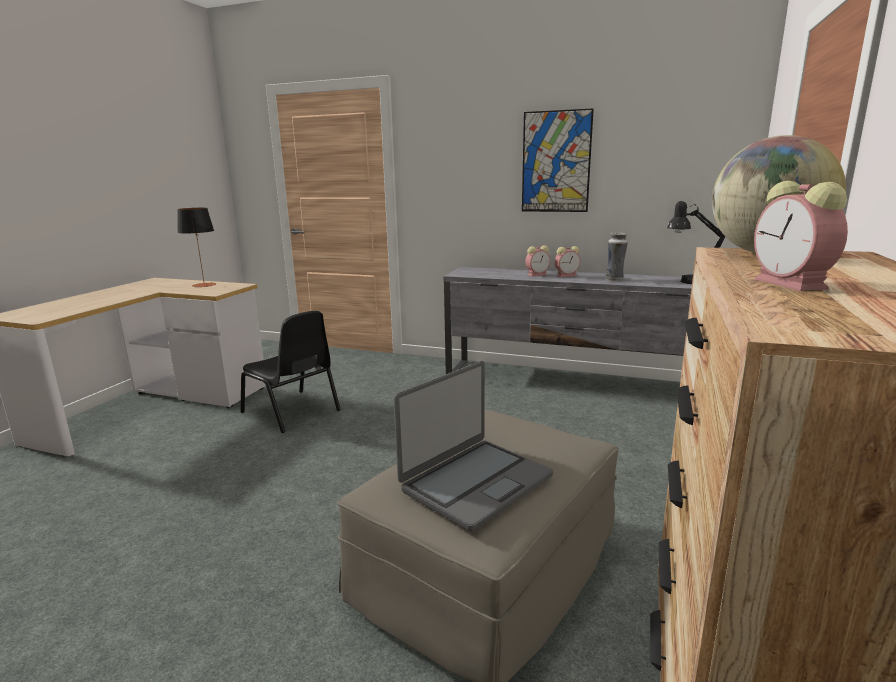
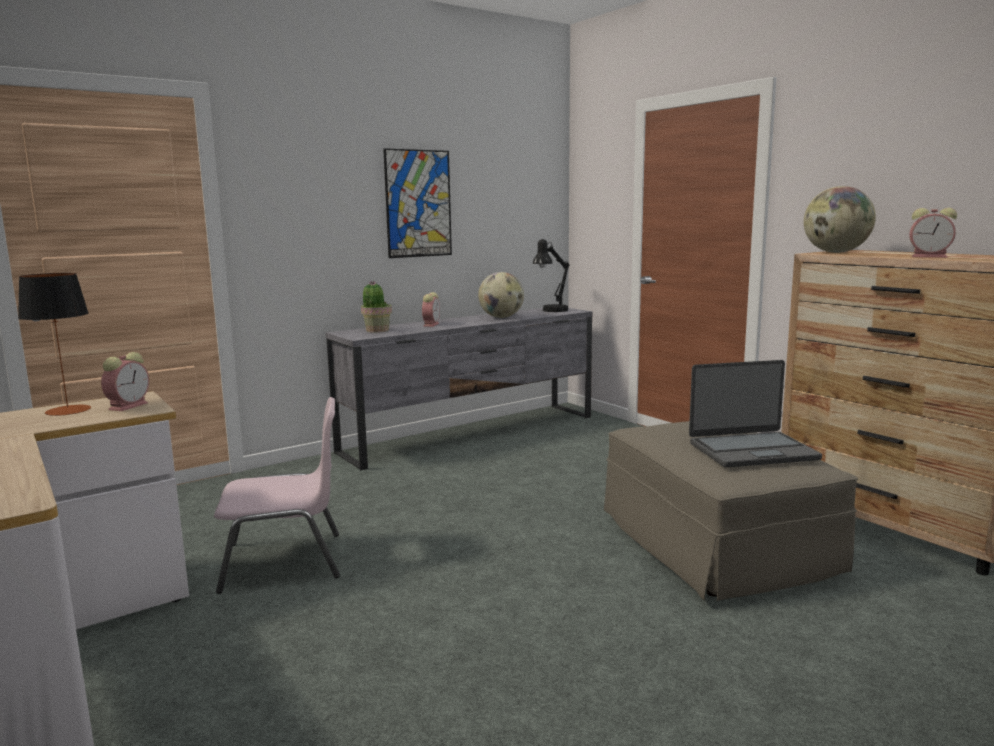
camera: 55 degrees left, 5 degrees down
(292, 412) = (285, 561): black chair -> pink chair
(475, 482) = (751, 451): laptop -> laptop turned 90 degrees clockwise
(487, 272) = (377, 330): none -> potted plant
(567, 275) = (457, 321): alarm clock -> alarm clock (129, 406)
(614, 279) = (501, 317): vase -> globe

